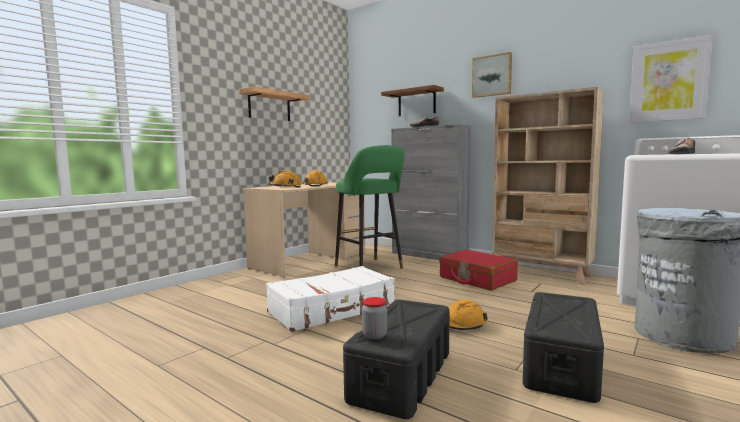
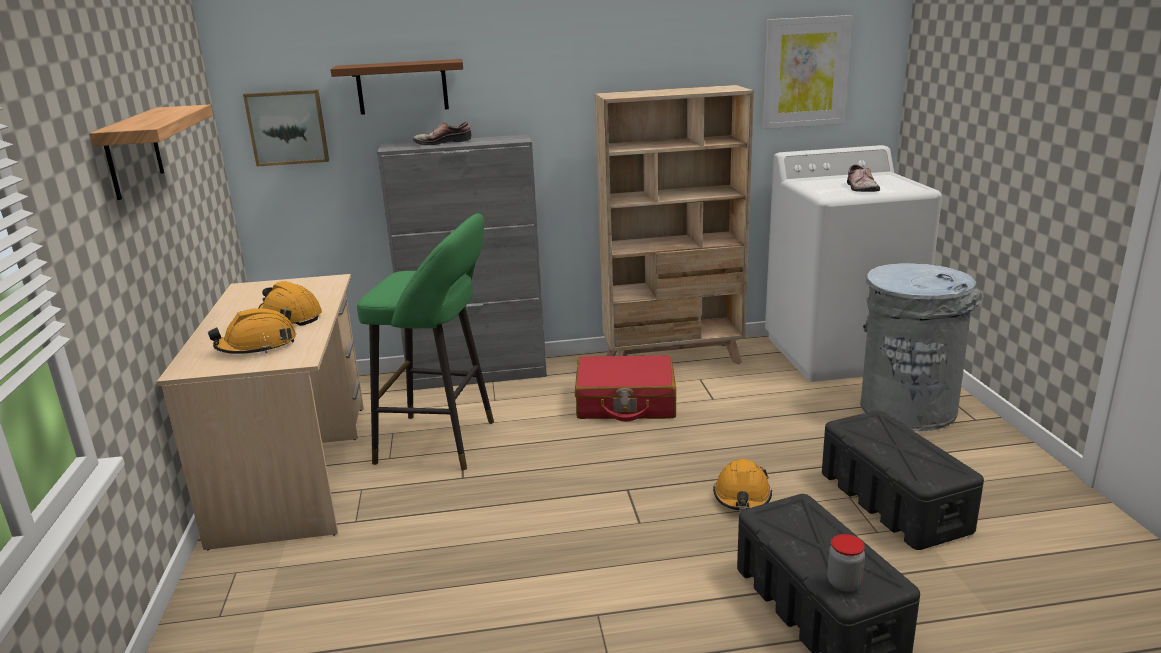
camera: 45 degrees left, 15 degrees up
(332, 310) = (559, 559): white suitcase -> none
(492, 76) = (558, 44): picture -> picture (288, 127)

